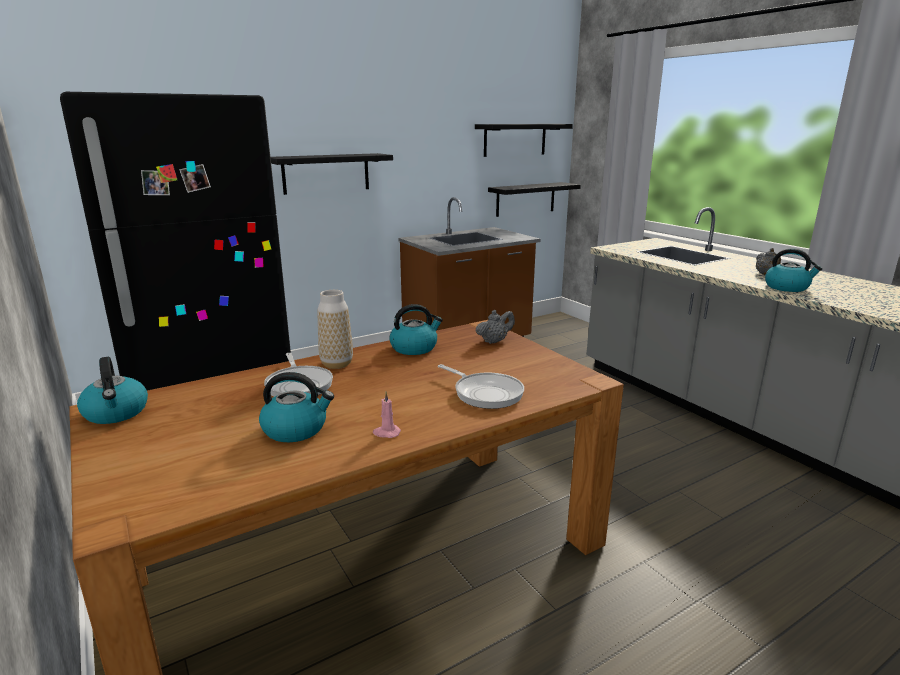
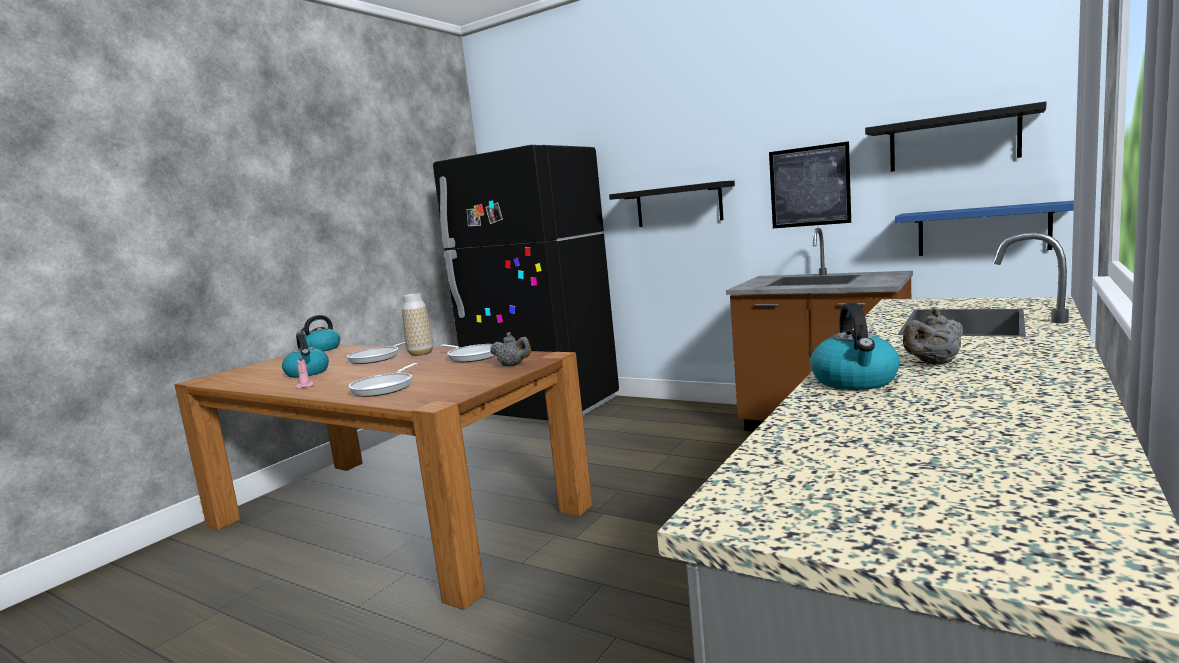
camera: 65 degrees right, 10 degrees down
(414, 348) = (472, 356): kettle -> frying pan
(434, 163) = (809, 186): none -> picture
(525, 199) = (982, 230): black shelf -> blue shelf

